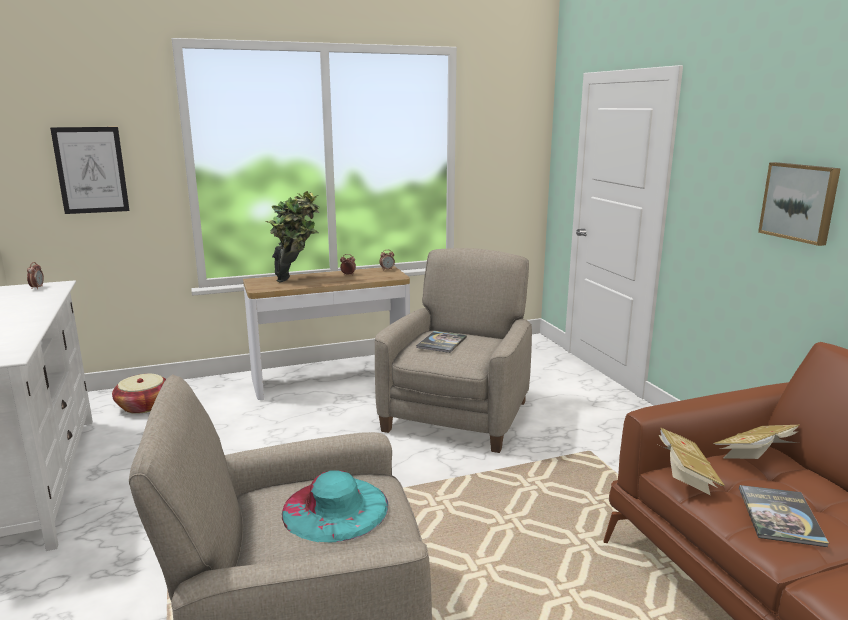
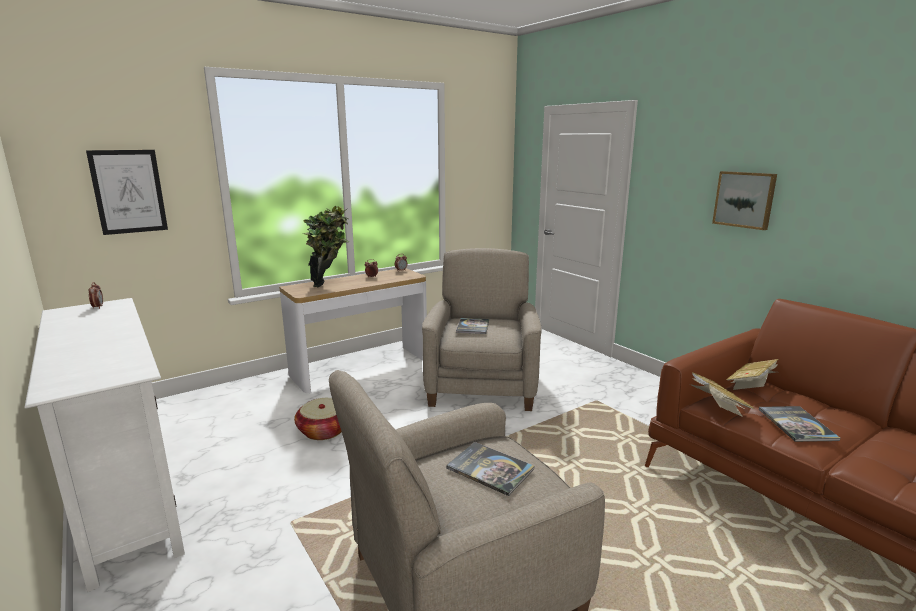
camera: 15 degrees left, 0 degrees up
(144, 406) = (197, 411): basket -> basket (324, 431)
(335, 508) = (490, 469): turquoise hat -> book

